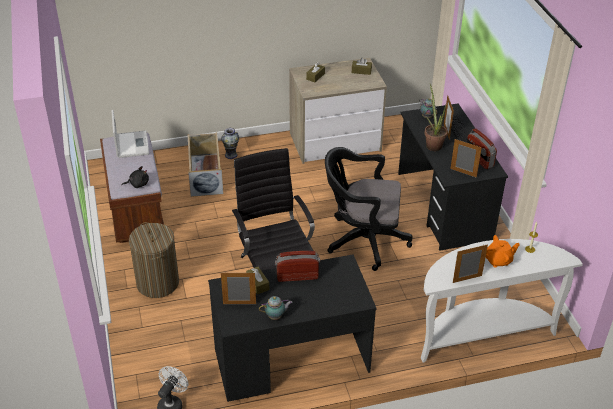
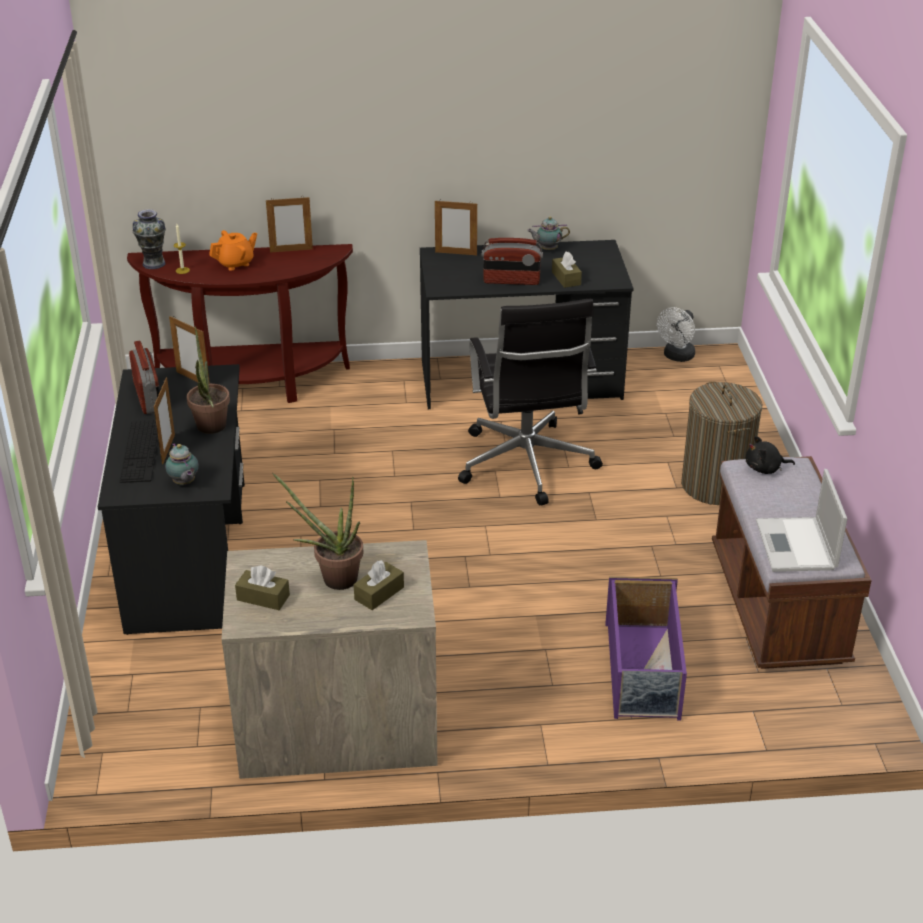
camera: 170 degrees left, 5 degrees down
(205, 174) = (643, 672): beige storage box -> purple storage box
(231, 155) = (585, 716): vase -> vase (154, 264)
(239, 304) = (592, 263): picture frame -> picture frame (456, 253)
(337, 80) = (332, 578): none -> potted plant
(362, 240) = (364, 513): black office chair -> none
(482, 333) = (251, 384): white console table -> brown console table
(498, 260) = (235, 263): orange teapot -> orange teapot turned 150 degrees clockwise

